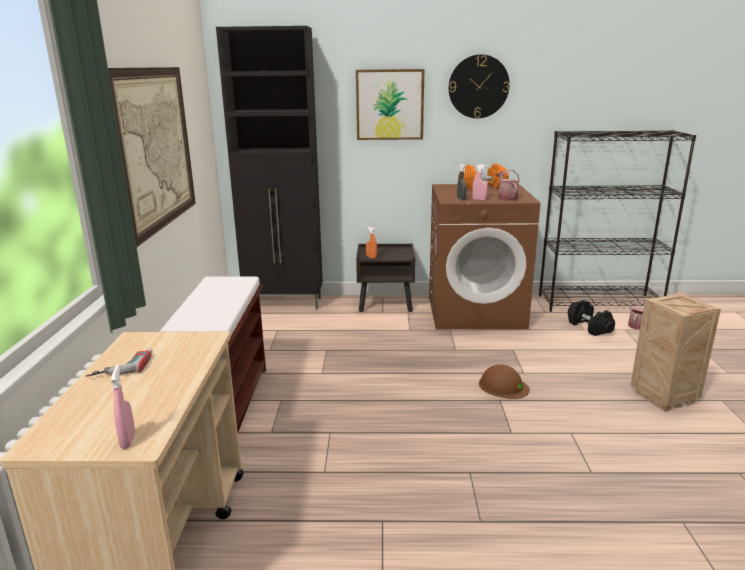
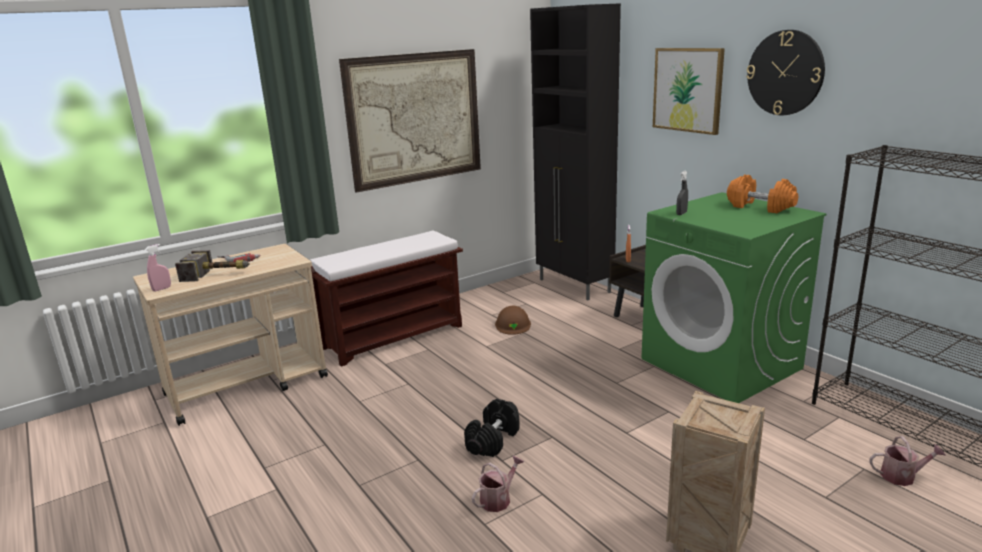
camera: 55 degrees right, 0 degrees up
(153, 388) = (219, 273): none -> hammer
(476, 312) = (721, 364): brown washing machine -> green washing machine
(479, 199) = (697, 219): pink spray bottle -> none
(503, 386) = (581, 430): brown hard hat -> brown hard hat (513, 324)
(506, 197) = (735, 224): watering can -> watering can (498, 499)
(589, 327) = (818, 441): black dumbbell -> black dumbbell (493, 440)

